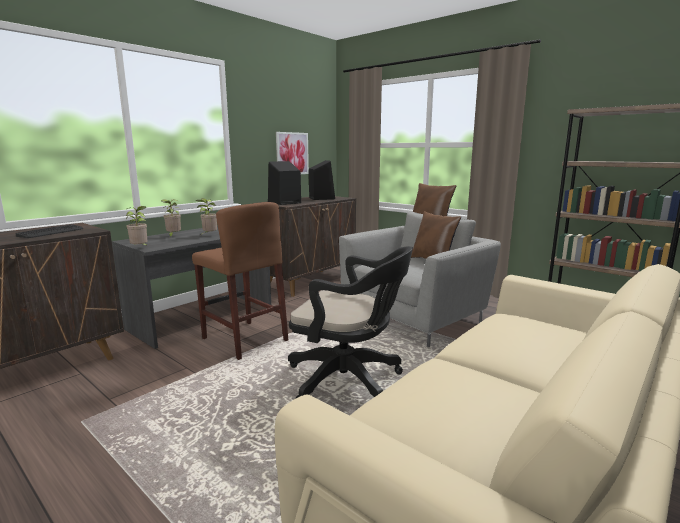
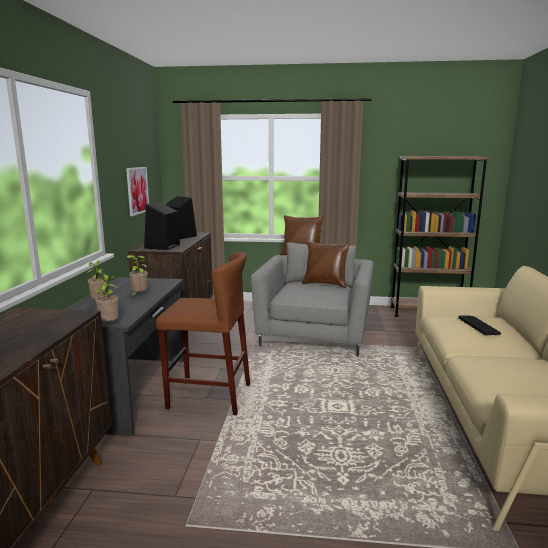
camera: 35 degrees left, 0 degrees up
(51, 232) = (34, 327): keyboard -> keyboard (479, 325)
(349, 380) = (345, 399): black office chair -> none

